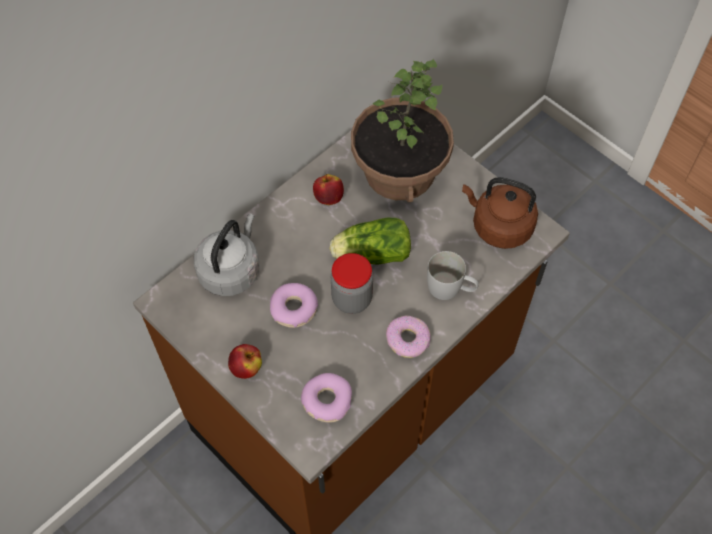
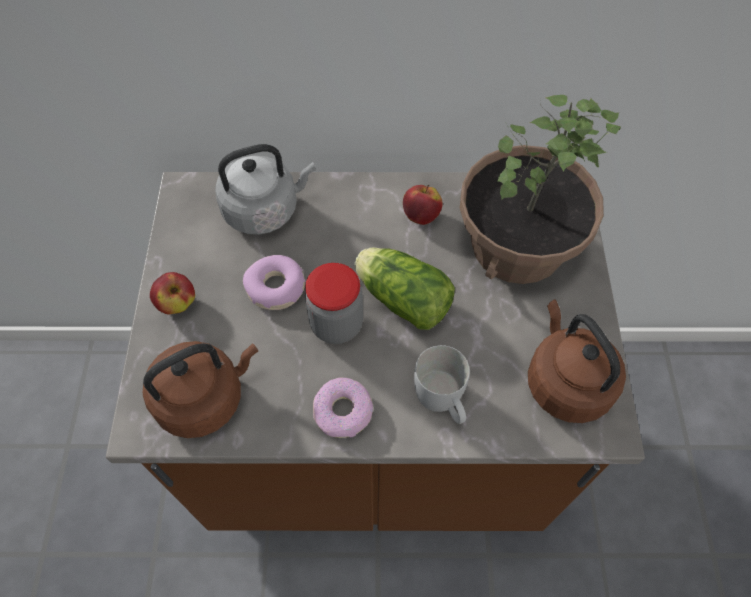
camera: 45 degrees right, 0 degrees up
(326, 400) = (205, 398): donut -> brown kettle

